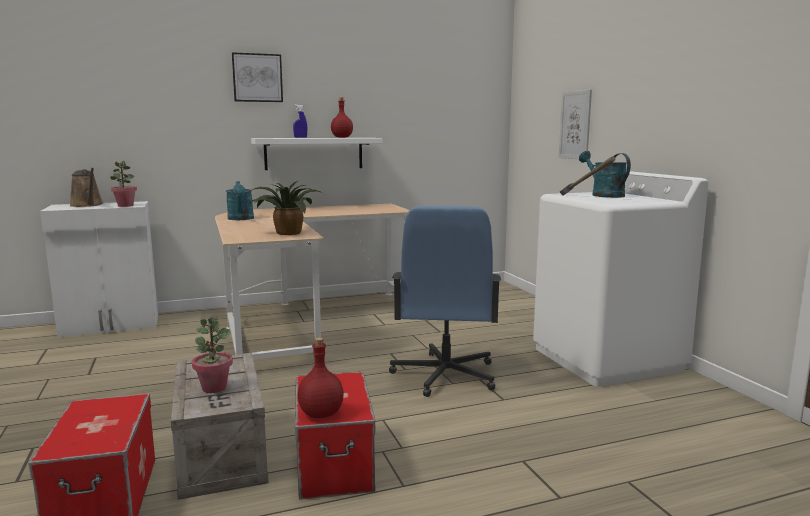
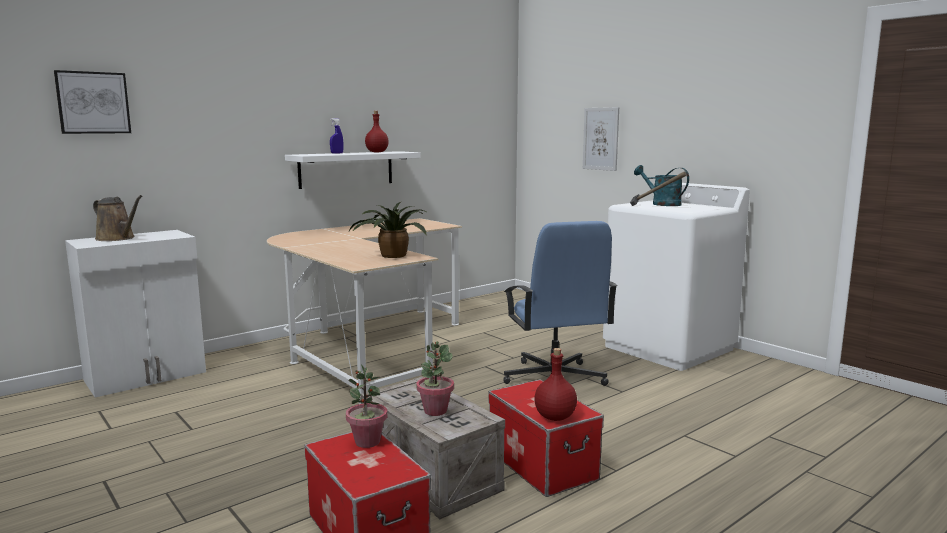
camera: 20 degrees left, 0 degrees up
(125, 206) = (168, 236): potted plant -> potted plant (367, 442)
(241, 219) = (305, 244): turquoise watering can -> none
(257, 78) = (290, 89): picture -> picture (93, 103)

